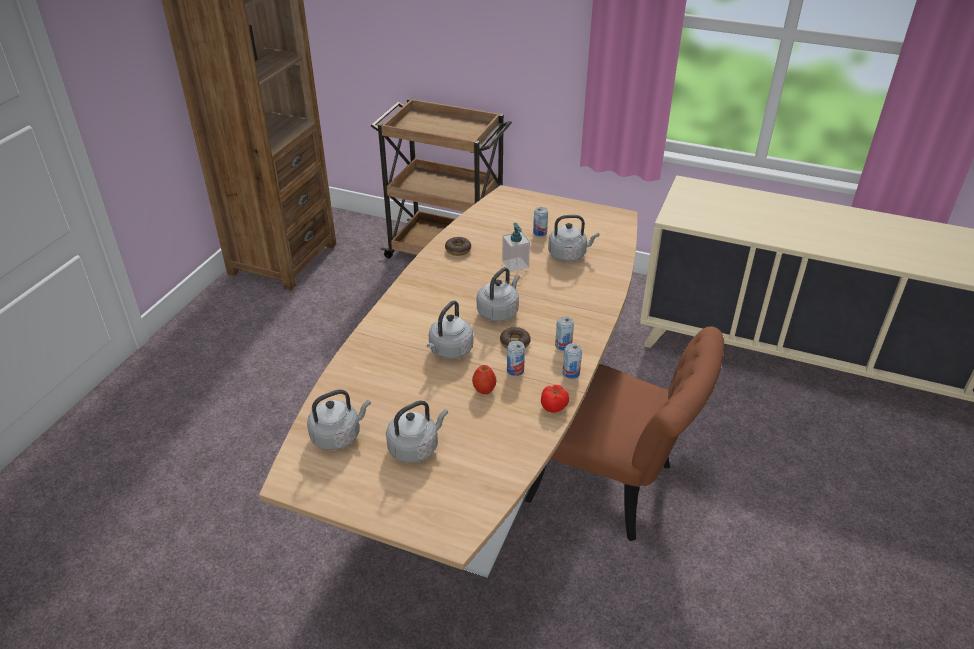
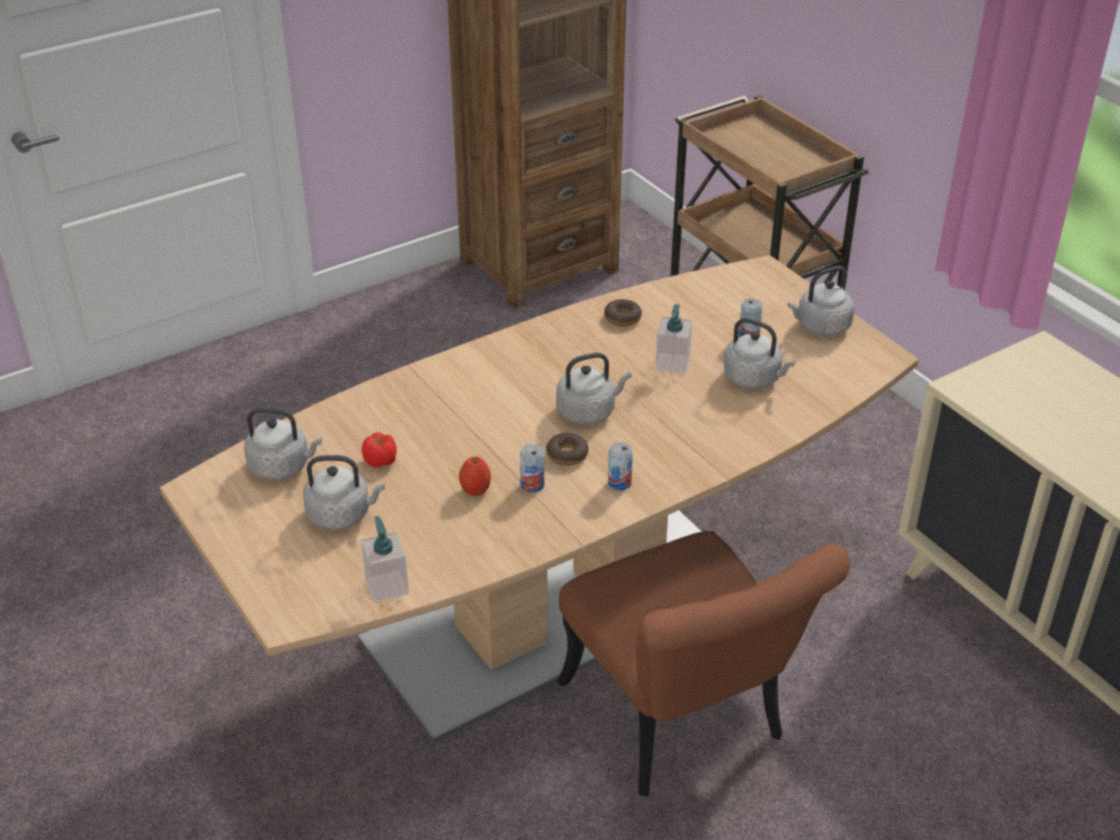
camera: 35 degrees right, 0 degrees up
(449, 351) = (484, 431): grey kettle -> grey kettle (820, 327)
(496, 478) = (387, 586): none -> soap dispenser
(554, 406) = (531, 544): tomato -> tomato (381, 461)
(571, 373) = (592, 518): can -> none

